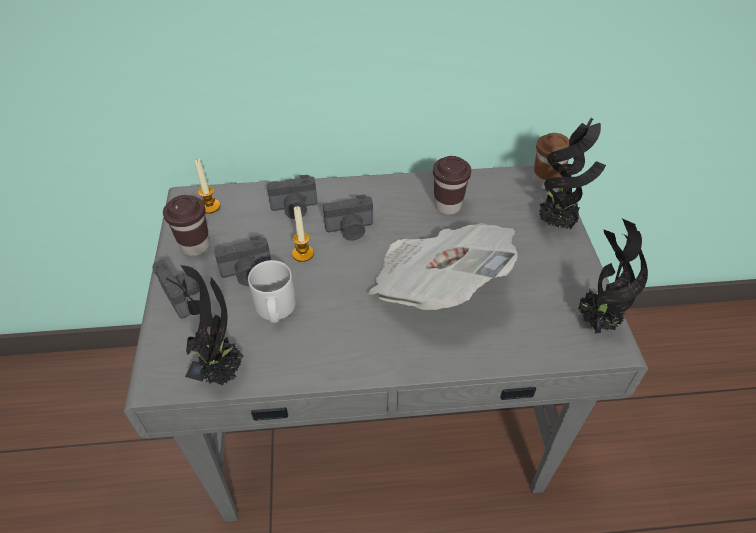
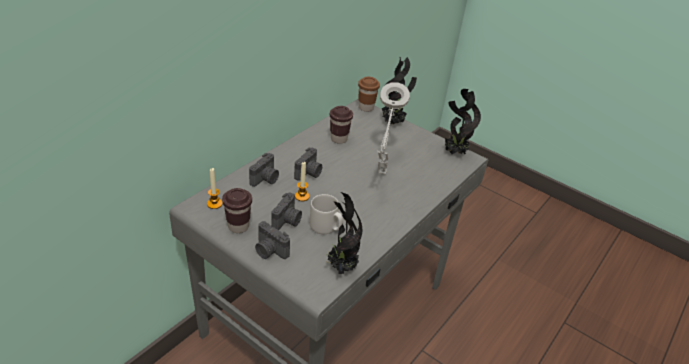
camera: 50 degrees left, 10 degrees down
(183, 295) = (269, 251): camera -> camera turned 150 degrees counterclockwise
(435, 286) = (381, 175): newspaper -> grey table lamp

